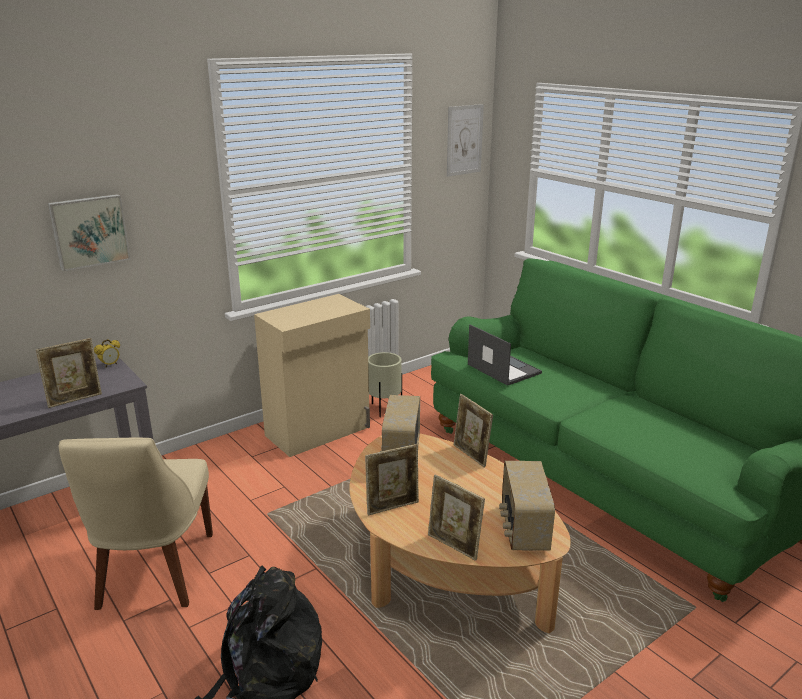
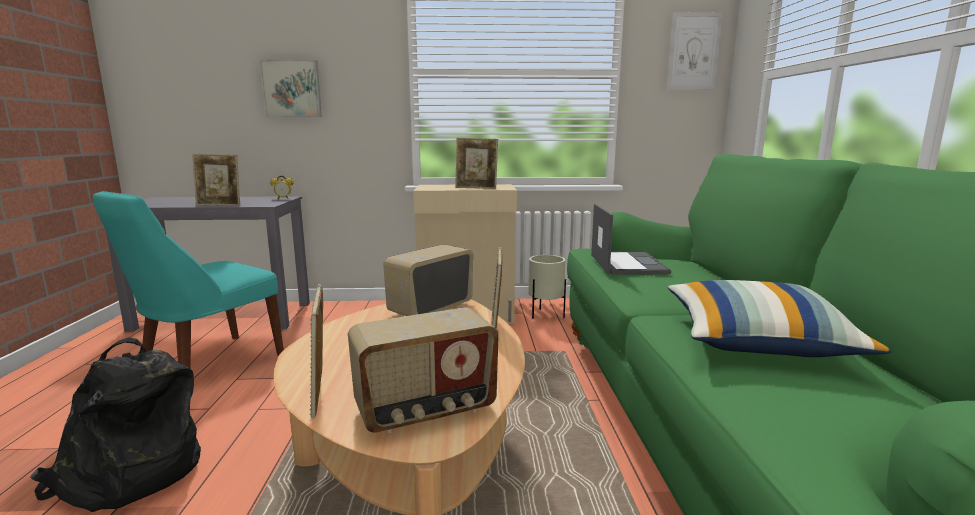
camera: 35 degrees right, 10 degrees down
(154, 574) = (207, 365): beige chair -> turquoise chair
(392, 507) = (338, 342): picture frame -> picture frame (476, 188)
(523, 529) = (426, 410): radio -> radio turned 150 degrees counterclockwise
(641, 423) = (757, 341): none -> pillow

